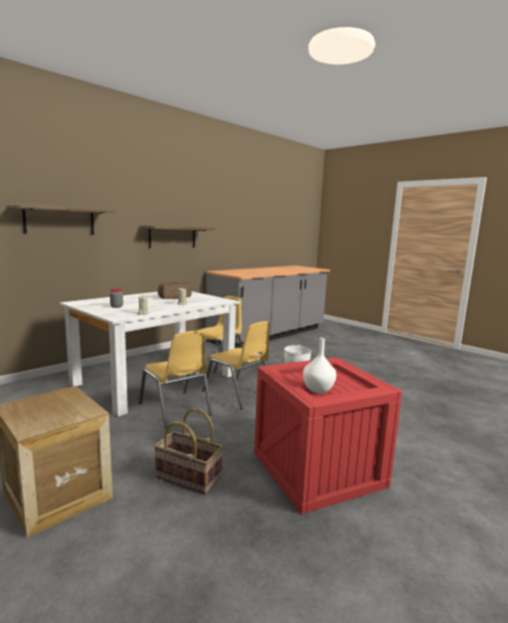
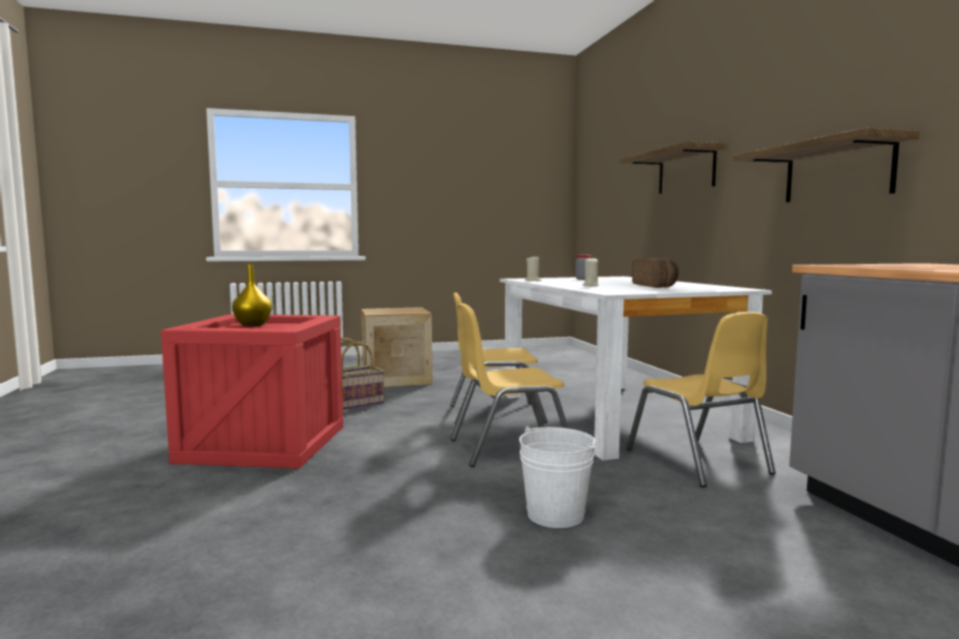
camera: 120 degrees right, 5 degrees down
(317, 389) = (253, 324): white vase -> yellow vase

